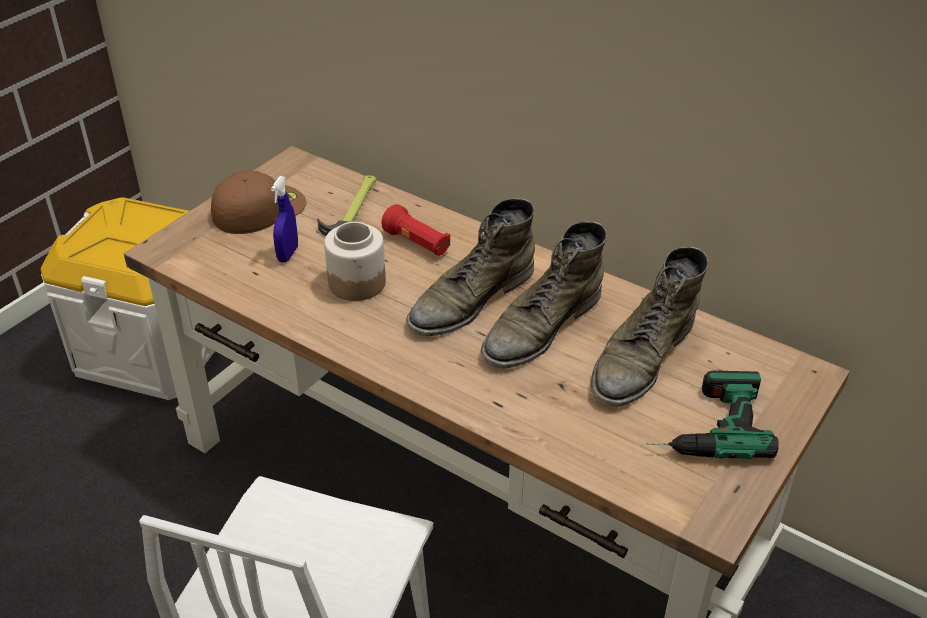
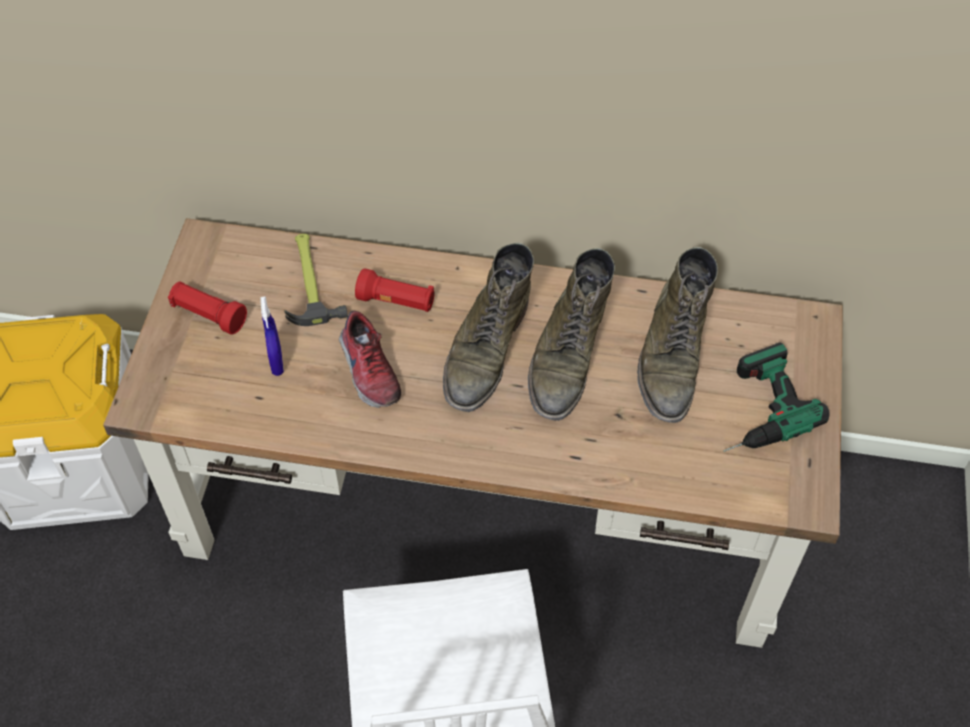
camera: 25 degrees left, 15 degrees up
(259, 208) = (208, 315): brown cap -> red flashlight
(357, 282) = (368, 371): jar -> shoe

